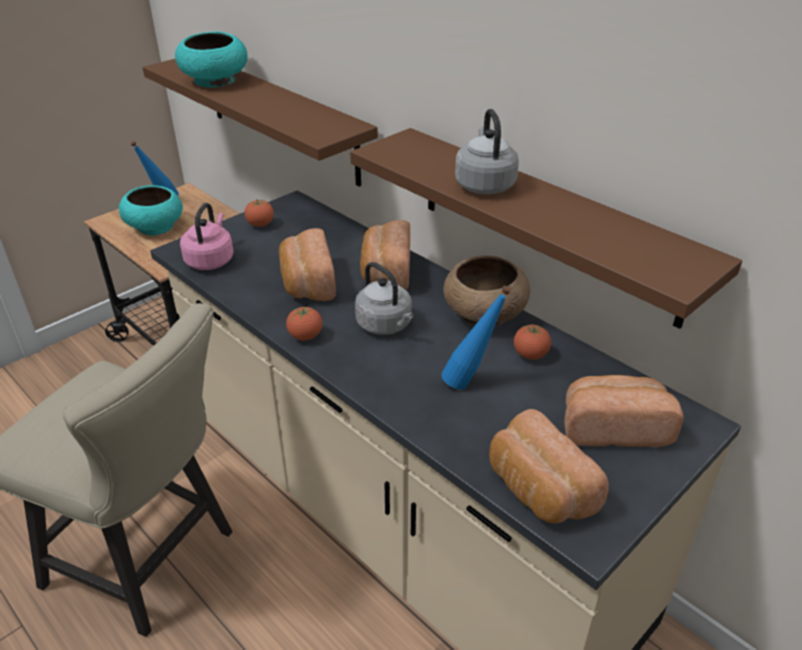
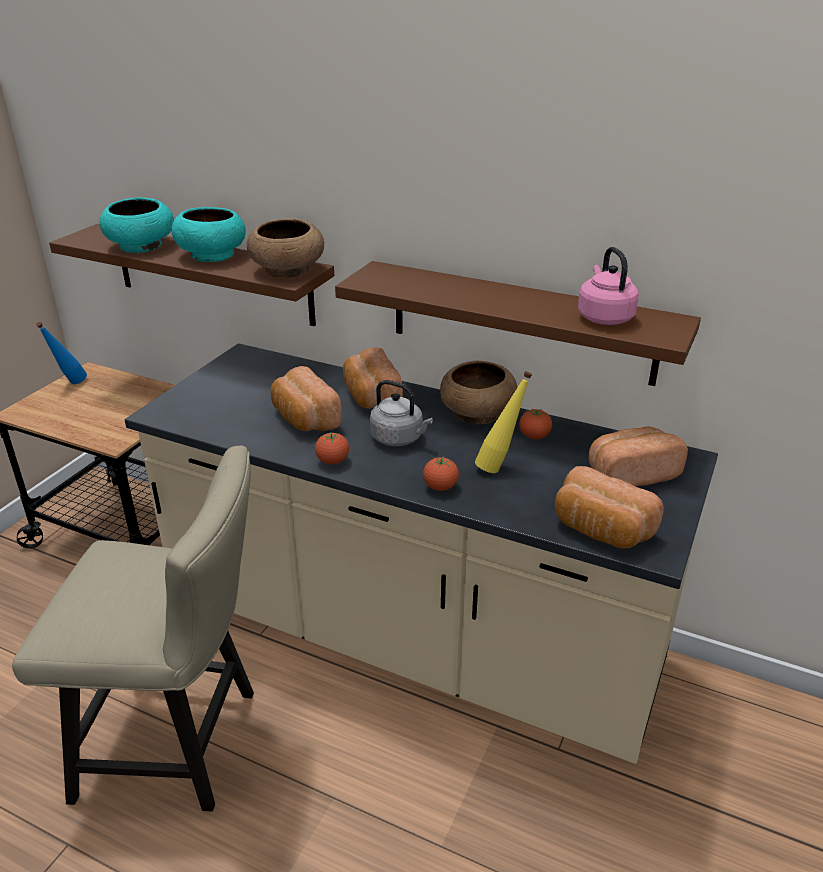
camera: 20 degrees left, 5 degrees down
(155, 226) = (78, 408): turquoise bowl -> turquoise bowl (212, 255)
(210, 260) = (195, 416): pink kettle -> pink kettle (604, 317)
(260, 224) = (223, 378): tomato -> tomato (440, 487)
(327, 126) = (288, 271): none -> brown bowl
(471, 382) = (500, 467): blue bottle -> yellow bottle
(484, 184) = (472, 295): grey kettle -> none

